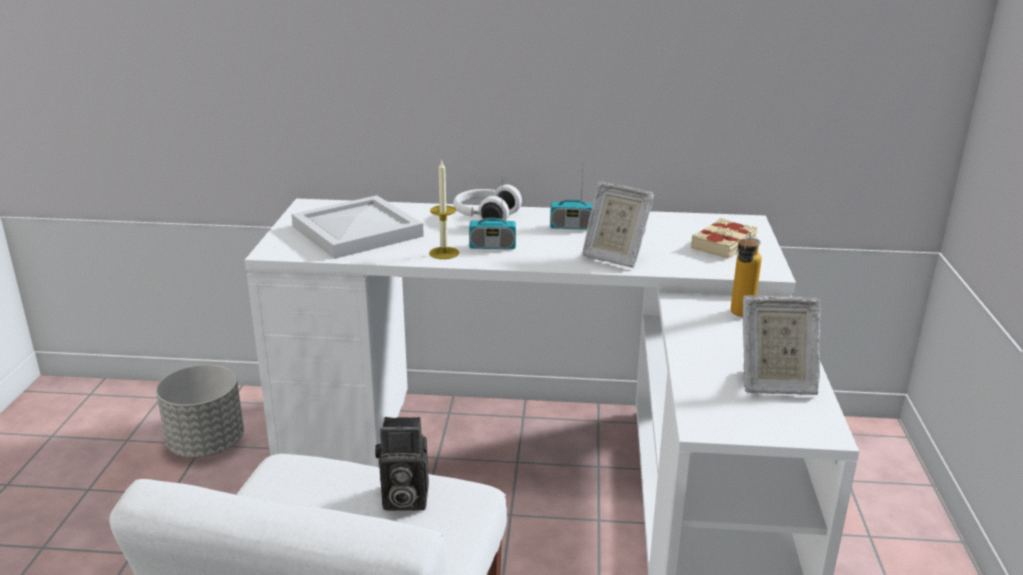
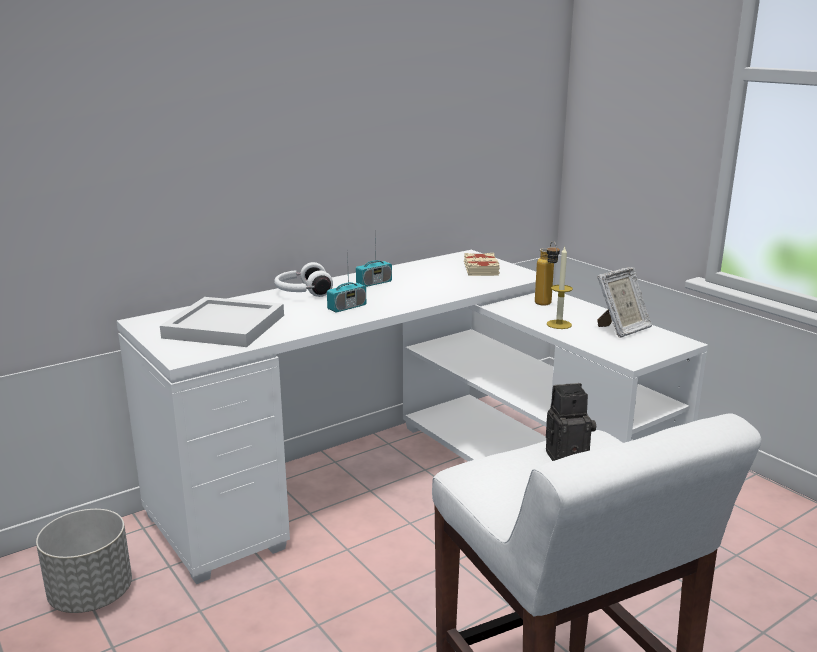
camera: 40 degrees left, 5 degrees down
(402, 499) = (567, 455): camera -> camera turned 150 degrees counterclockwise
(444, 253) = (322, 320): candle -> candle (559, 324)
(613, 256) = (434, 292): picture frame -> none

